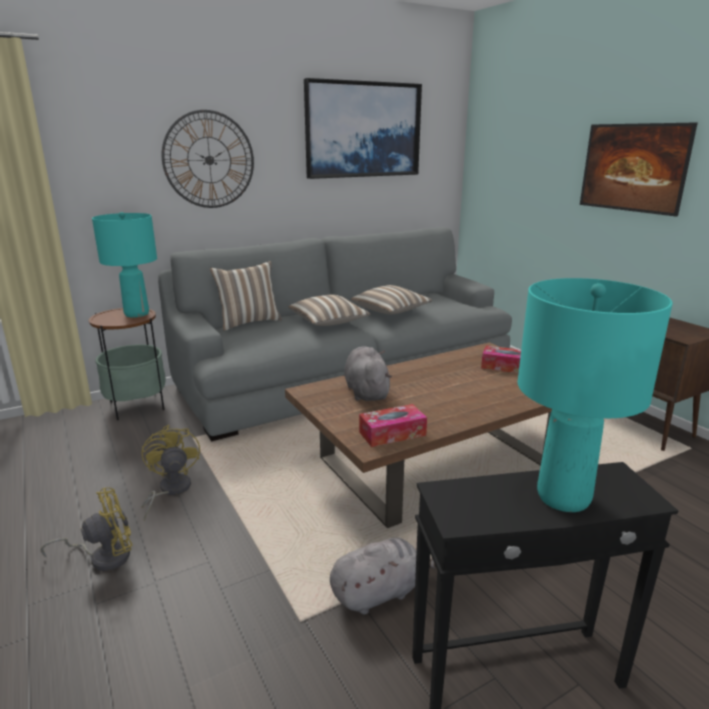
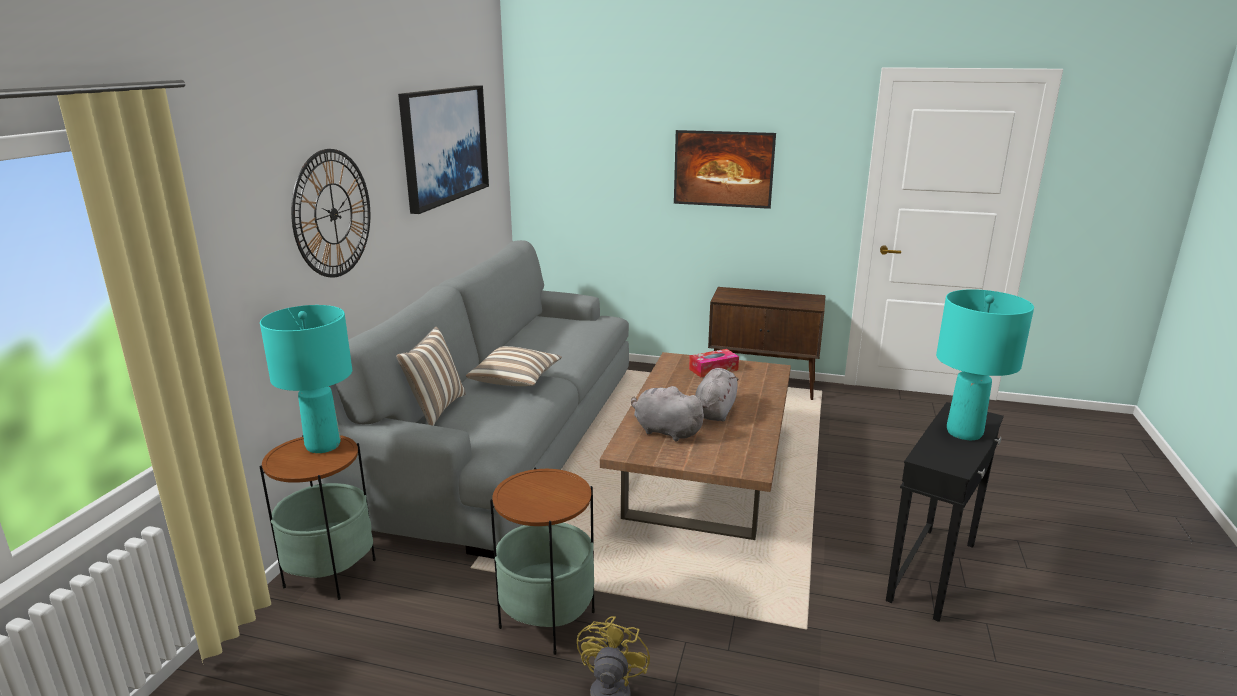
camera: 45 degrees left, 0 degrees up
(170, 490) = (547, 620): yellow fan -> side table
(379, 592) = (816, 581): grey plush toy -> grey plush toy (715, 411)
(391, 311) = (547, 348): pillow -> none
(392, 433) = (747, 454): tissue box -> none

